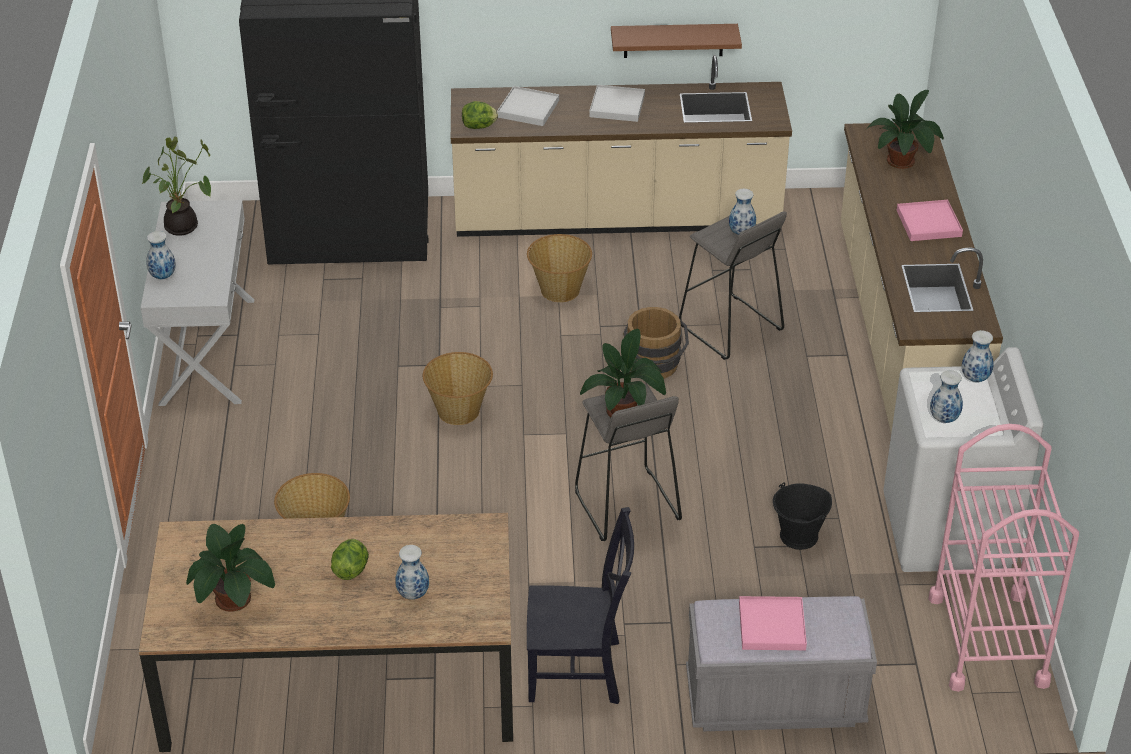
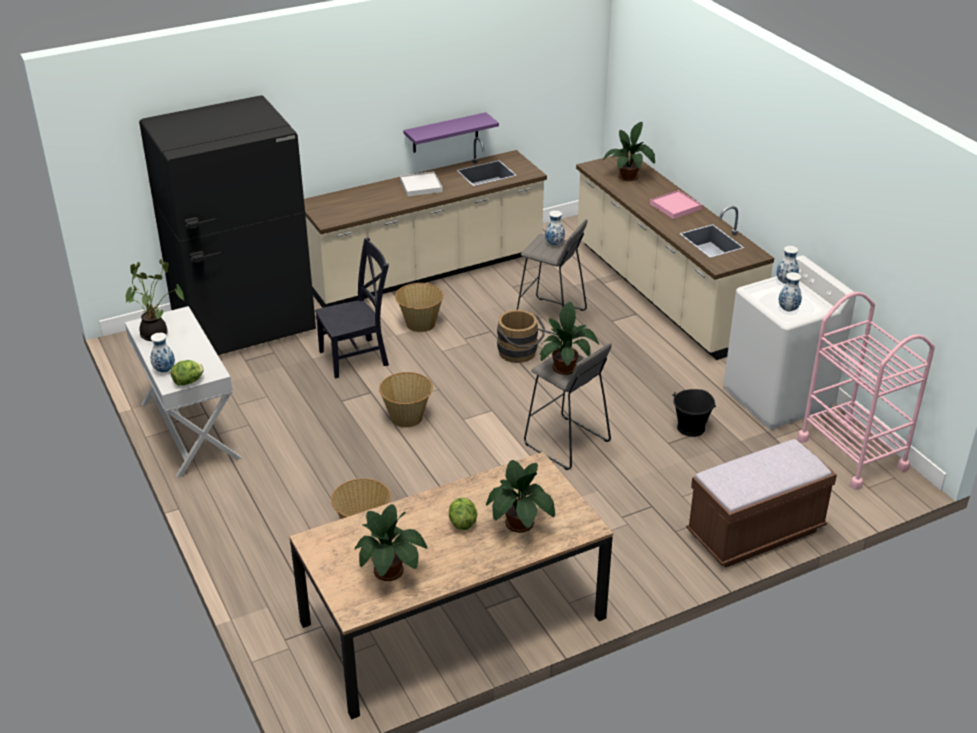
camera: 25 degrees left, 5 degrees down
(412, 594) = (519, 524): vase -> potted plant
(479, 126) = (335, 218): lettuce -> lettuce (188, 382)
(528, 109) = (361, 200): white tray -> none
(579, 672) = (616, 557): black chair -> black chair (357, 357)
(673, 40) = (445, 133): brown shelf -> purple shelf
(771, 626) = (758, 473): pink tray -> none
(774, 701) = (755, 533): grey bench -> brown bench

